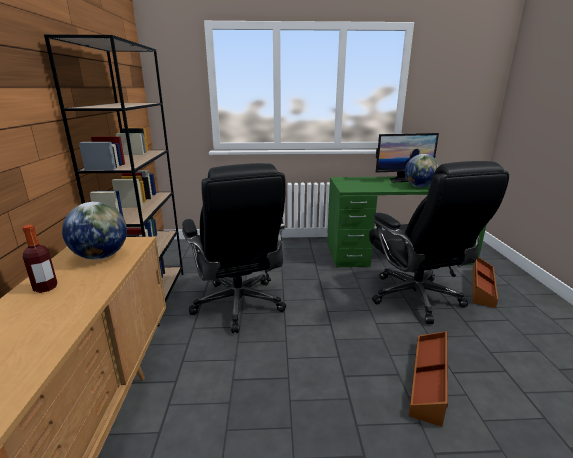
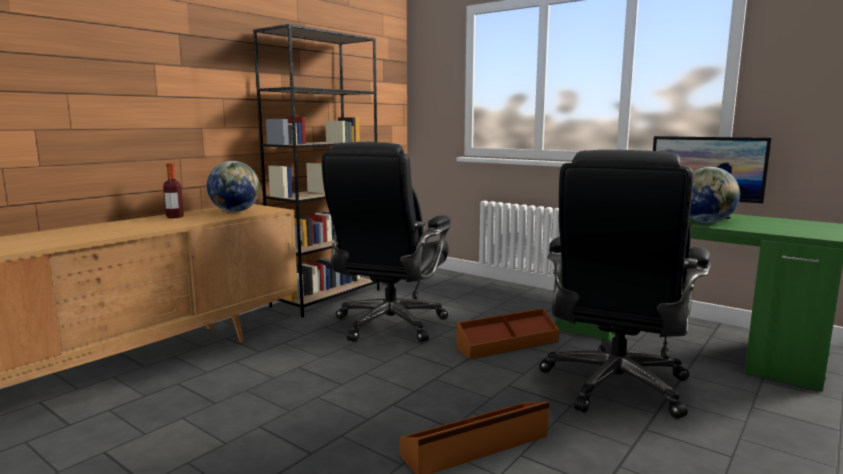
camera: 40 degrees right, 10 degrees down
(481, 287) = (765, 413): brown storage box -> brown storage box (507, 344)

